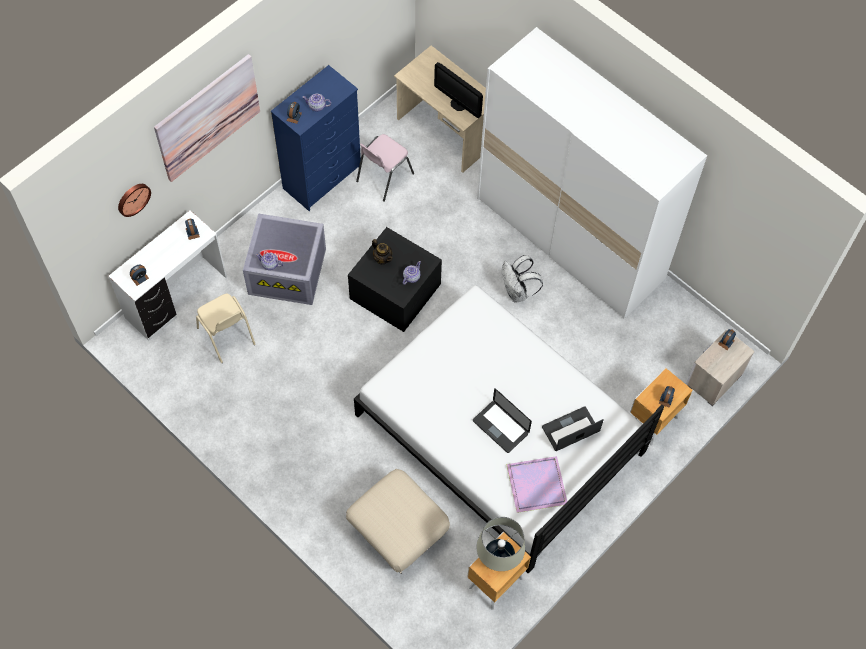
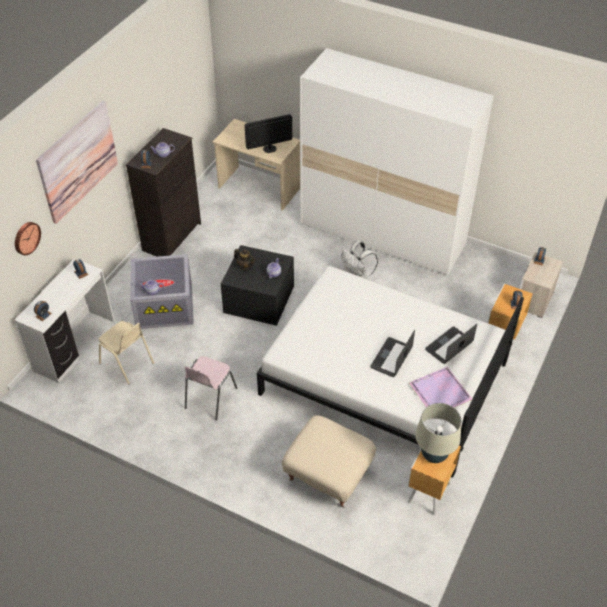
camera: 15 degrees left, 15 degrees down
(323, 178) = (173, 237): blue dresser -> black dresser
(384, 177) = (221, 226): pink chair -> pink chair (210, 398)
(458, 104) = (269, 149): monitor -> monitor turned 135 degrees clockwise
(500, 427) = (391, 358): laptop -> laptop turned 90 degrees clockwise

